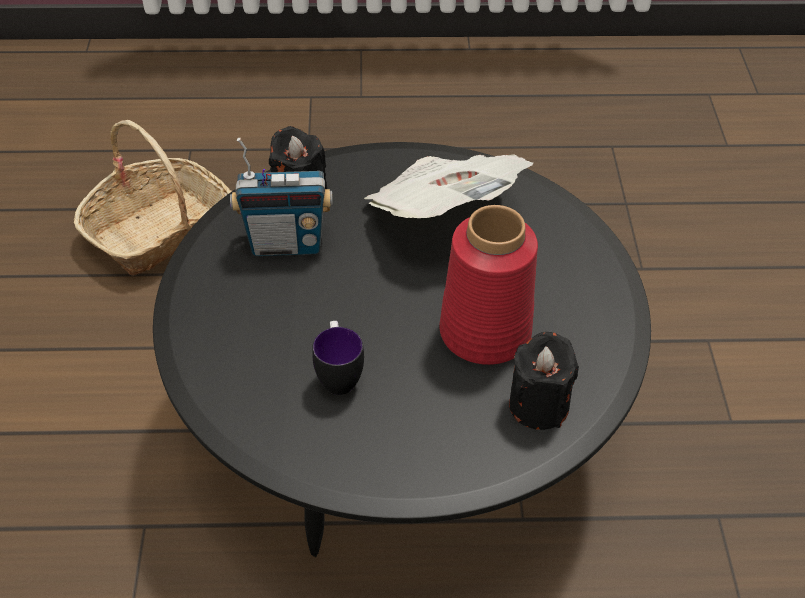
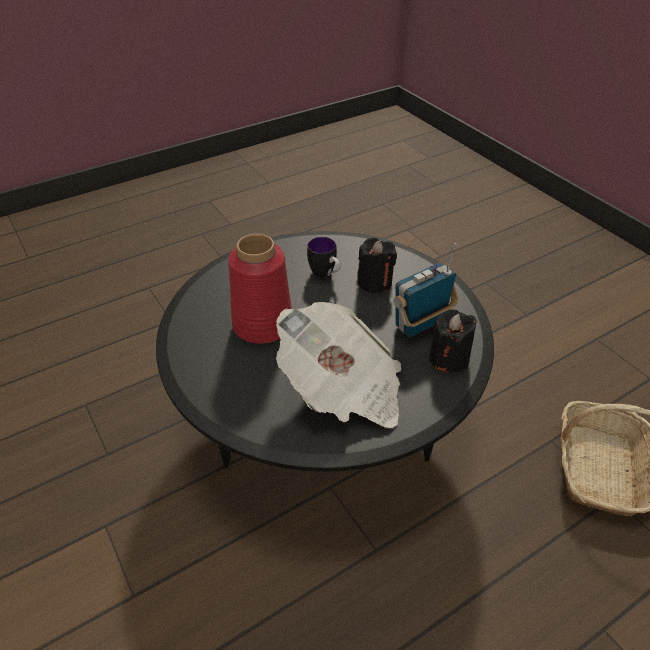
camera: 150 degrees right, 5 degrees down
(538, 405) = (211, 302): black candle -> black candle (374, 282)

